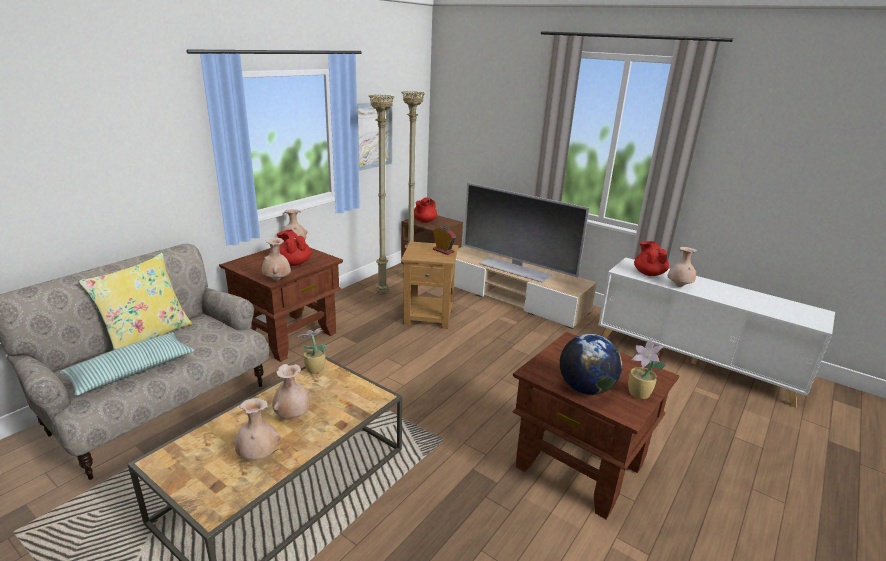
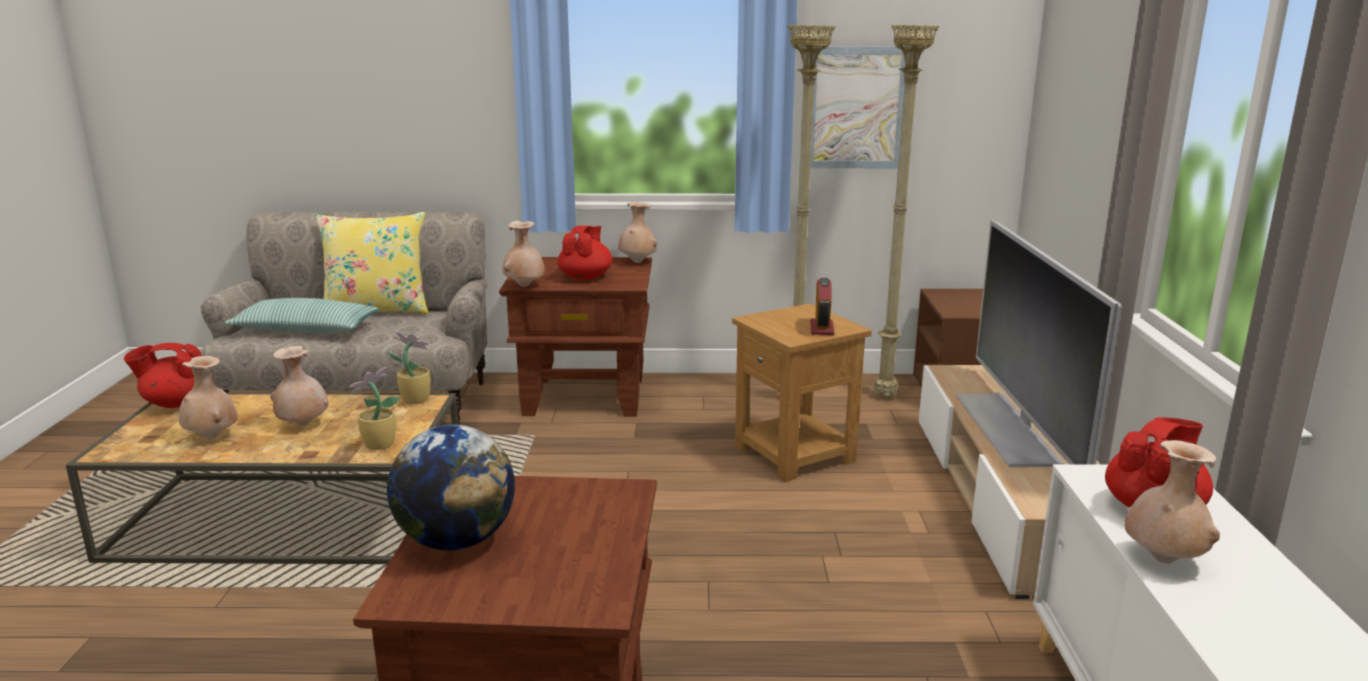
camera: 55 degrees right, 5 degrees down
(424, 221) = (959, 298): red teapot -> red teapot (176, 403)
(639, 394) = (490, 596): potted plant -> potted plant (378, 445)

